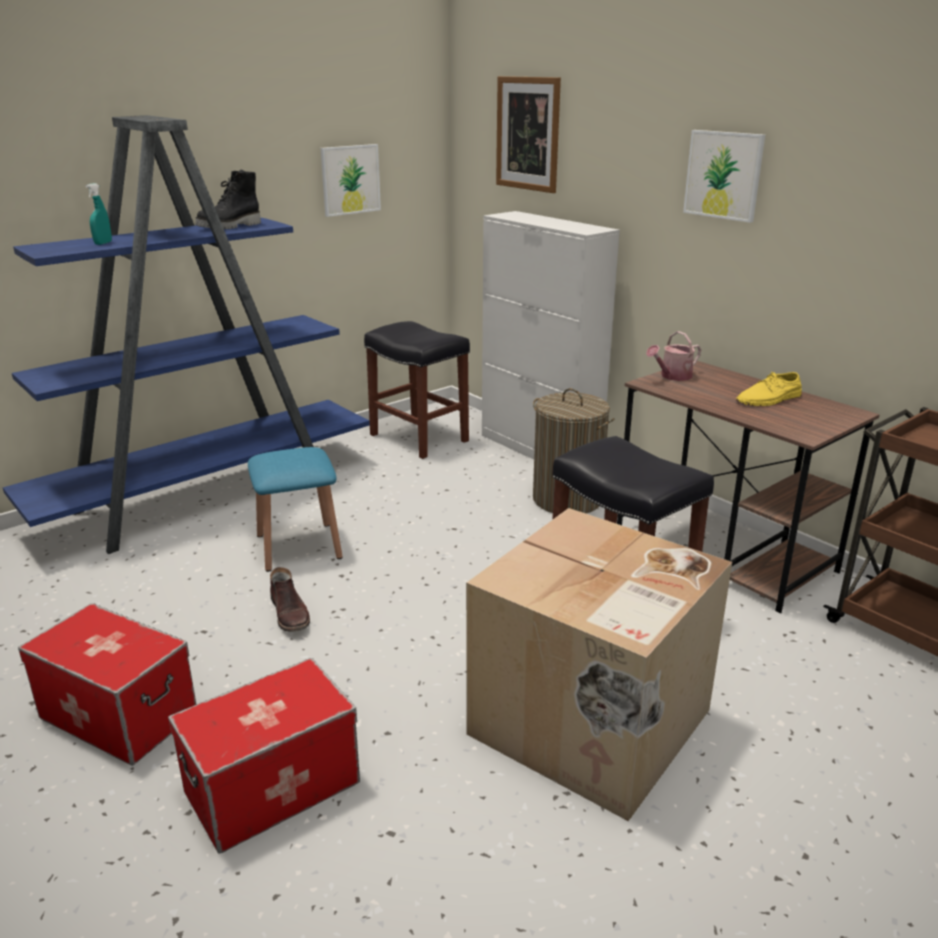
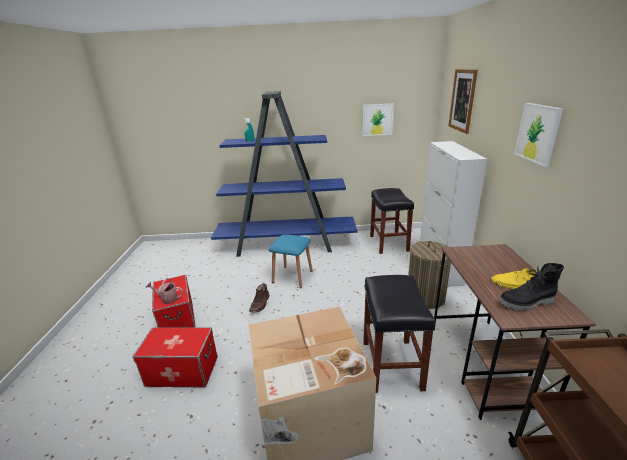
camera: 40 degrees right, 0 degrees up
(230, 227) = (303, 138): black boot -> black boot (526, 303)
(672, 376) = (475, 251): watering can -> watering can (167, 299)

